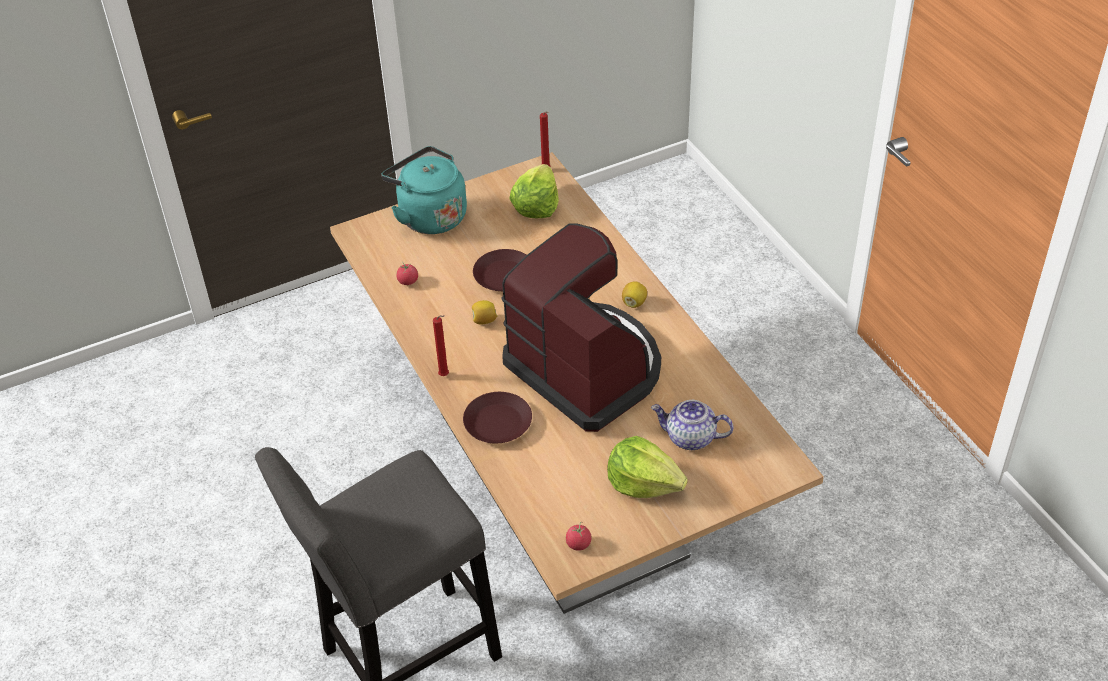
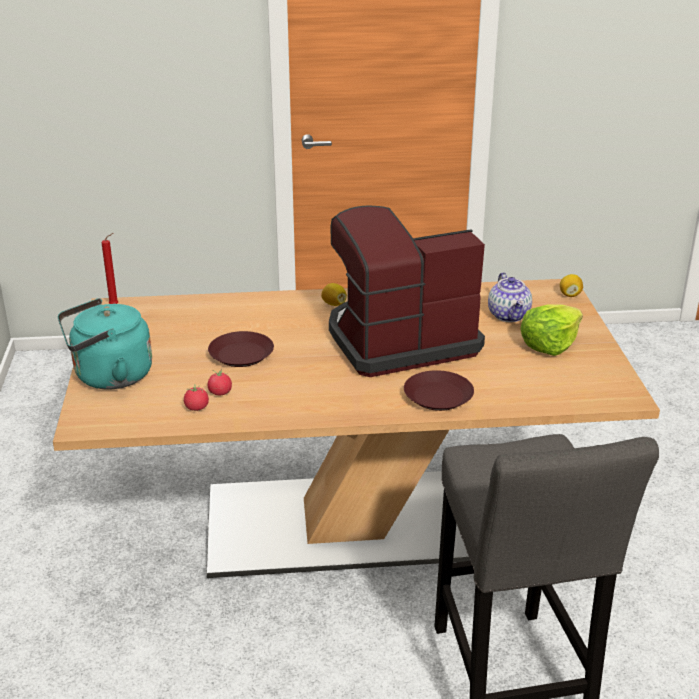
camera: 70 degrees left, 15 degrees down
(445, 376) = (354, 412): red candle -> none
(484, 320) = (294, 377): lemon -> lemon (570, 295)
(536, 206) = (159, 320): lettuce -> none
(578, 544) = (606, 387): tomato -> tomato (220, 392)
(690, 438) = (509, 315): teapot -> teapot turned 45 degrees counterclockwise

